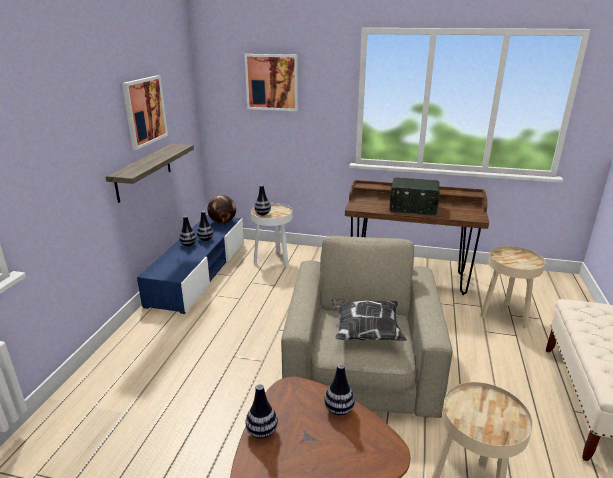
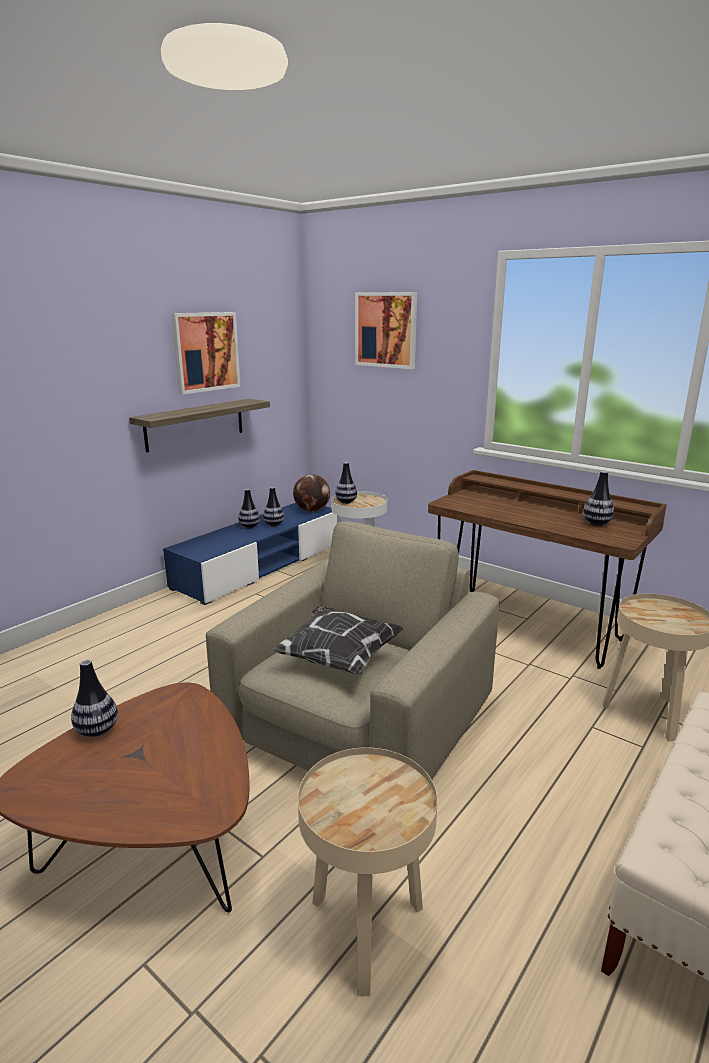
camera: 25 degrees right, 5 degrees down
(339, 409) = (208, 736): vase -> vase (596, 523)
(413, 208) = (529, 515): radio -> none

